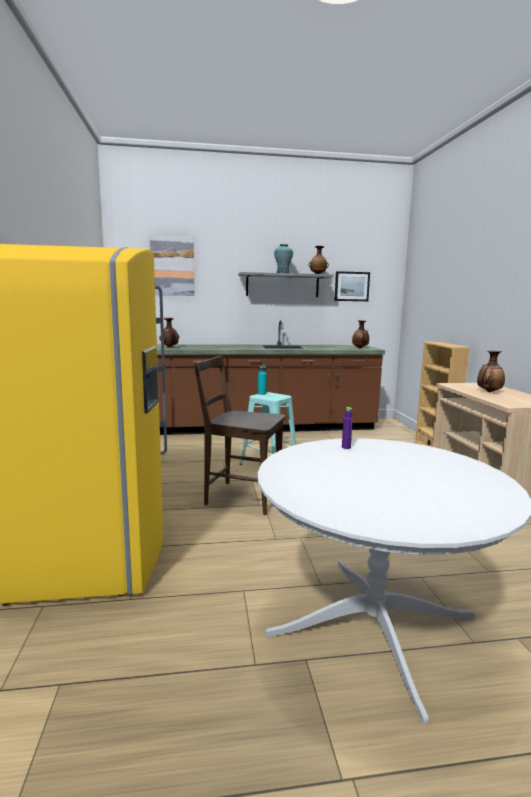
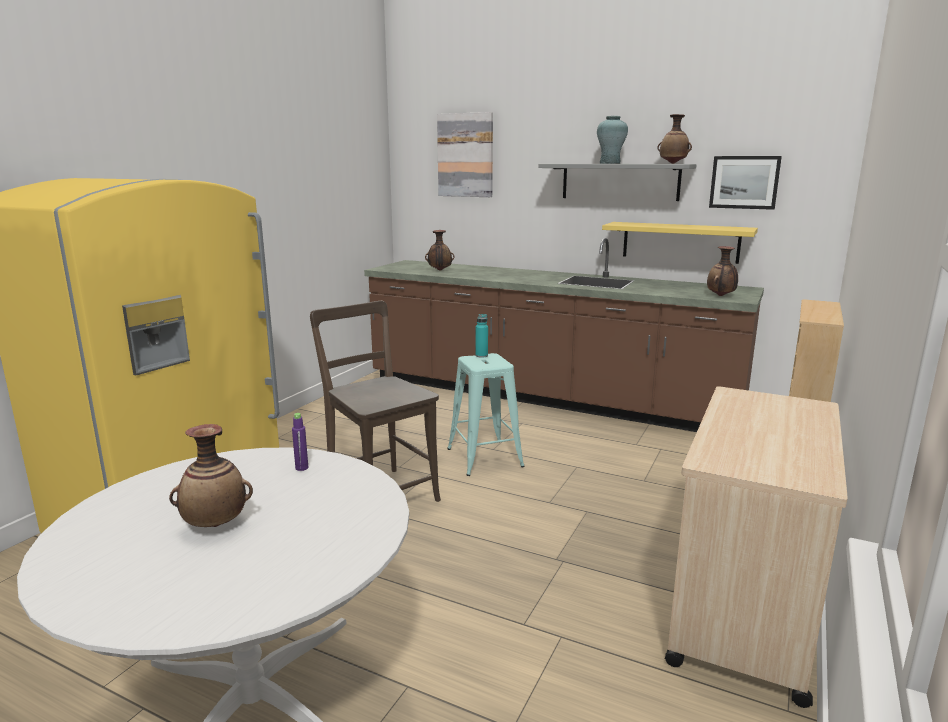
camera: 35 degrees right, 5 degrees up
(319, 321) = (680, 242): none -> yellow shelf
(489, 392) = (761, 424): vase -> vase (216, 524)

